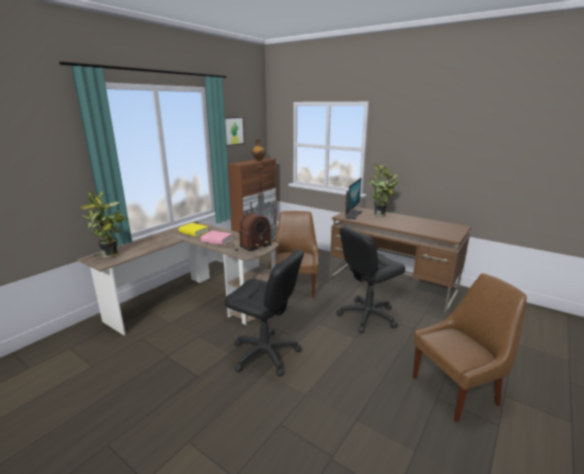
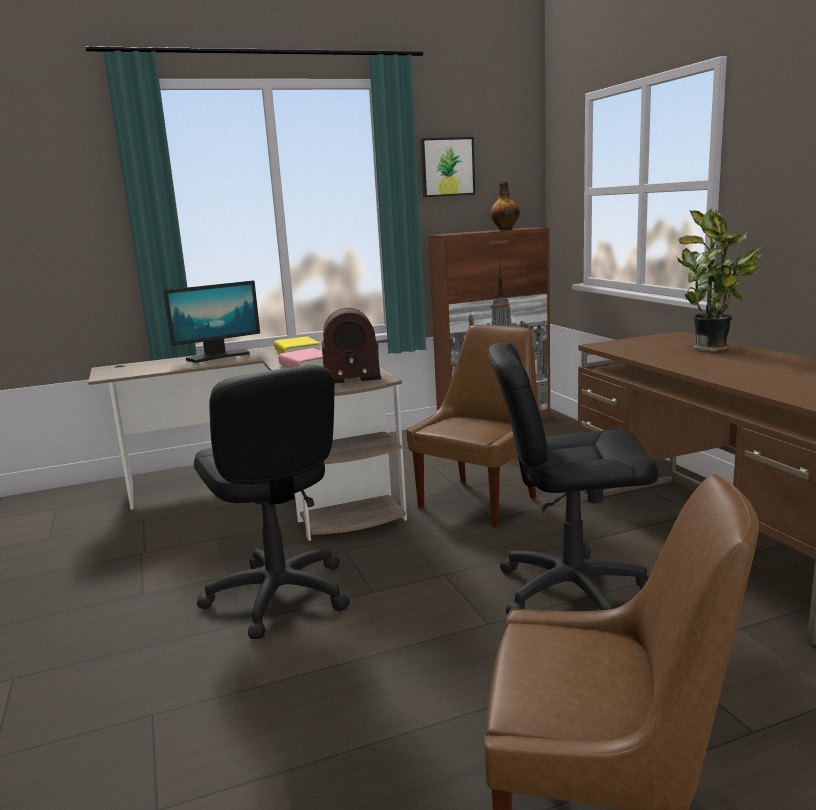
camera: 35 degrees right, 5 degrees down
(111, 255) = (133, 367): potted plant -> none
(352, 215) = (637, 344): monitor -> monitor (219, 356)

